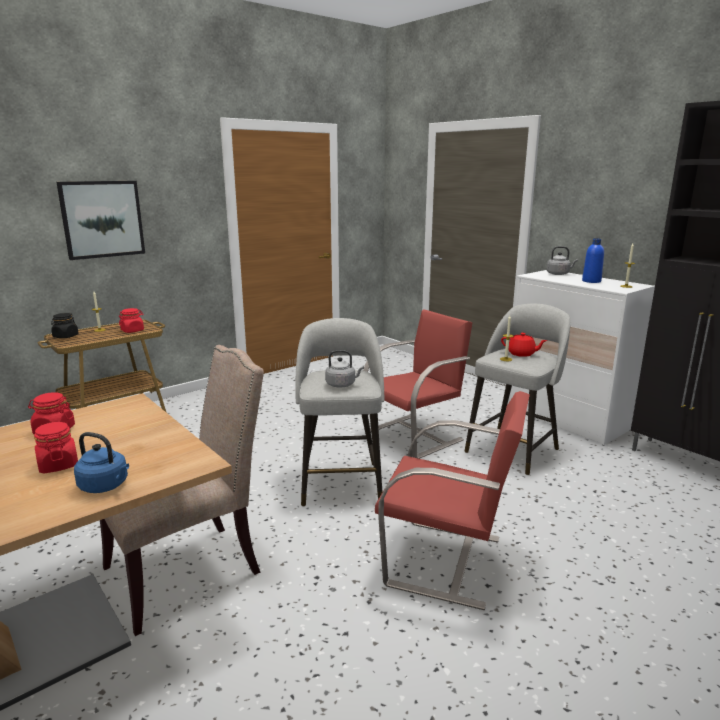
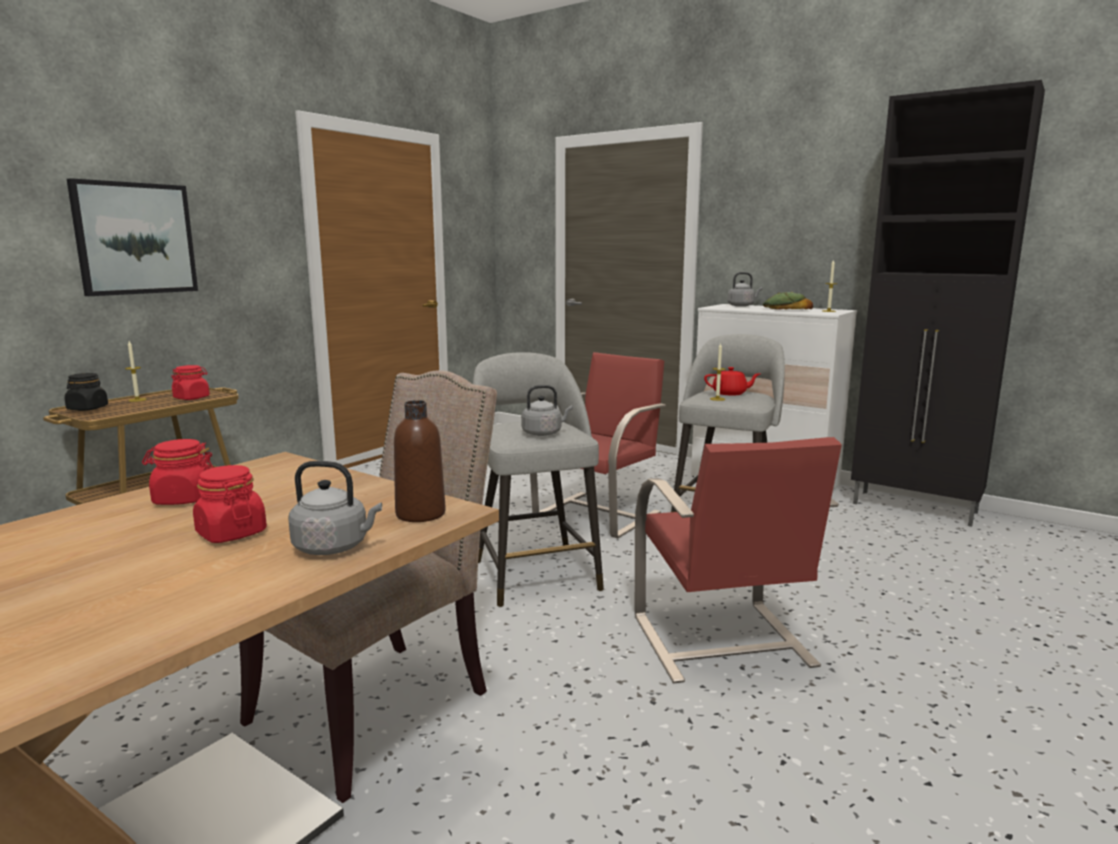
camera: 15 degrees left, 5 degrees down
(106, 486) = (334, 547): blue kettle -> grey kettle
(178, 463) = (420, 514): none -> brown bottle
(447, 561) = (722, 642): red chair -> red chair turned 75 degrees clockwise
(591, 281) = (786, 309): blue bottle -> bread

